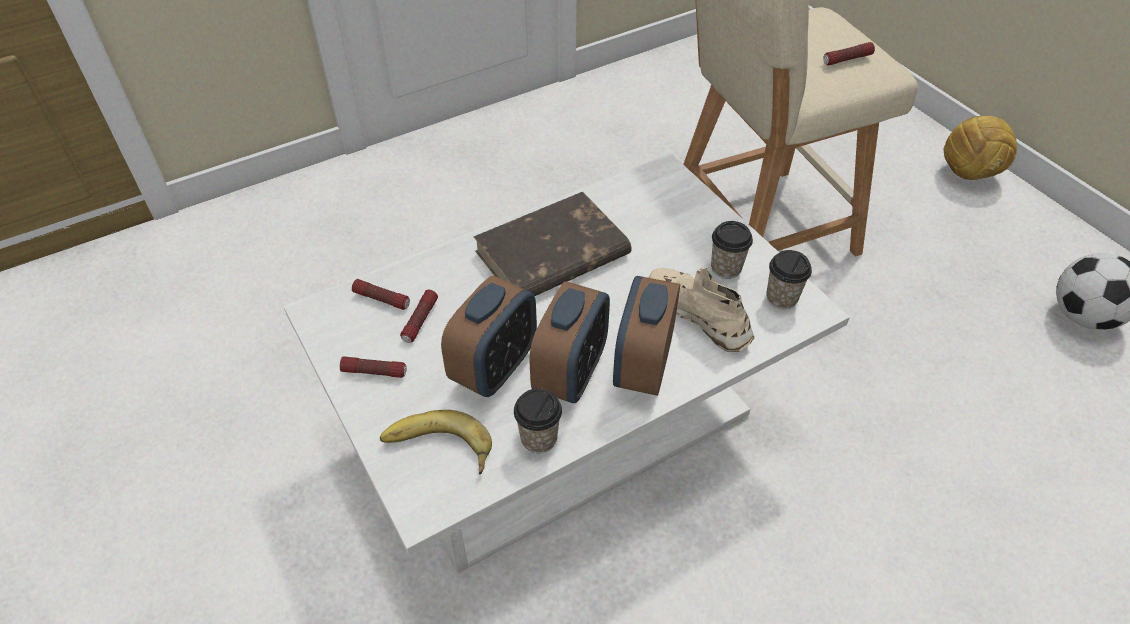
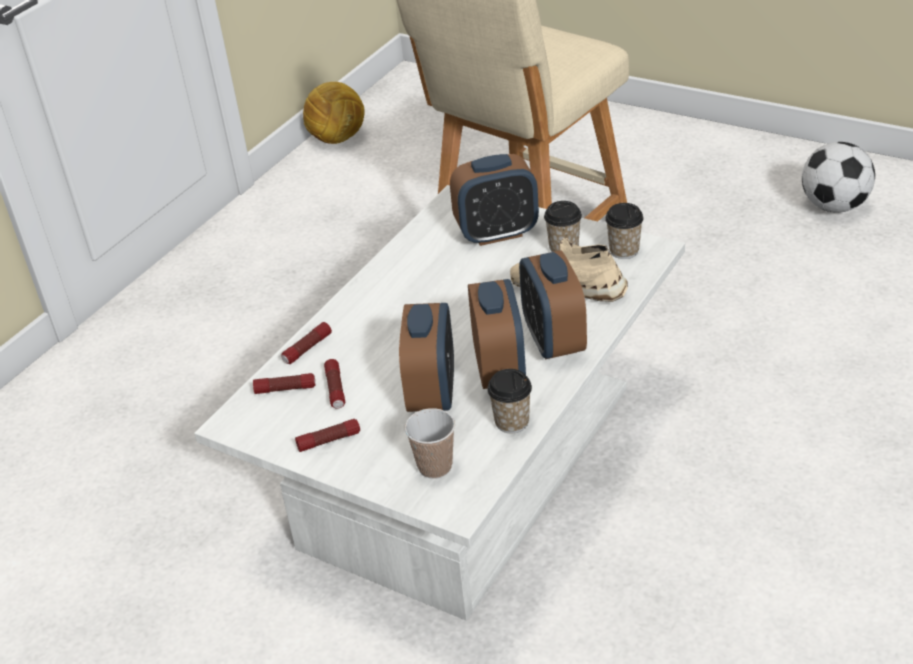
camera: 25 degrees left, 10 degrees down
(437, 450) = (435, 467): banana -> cup
(551, 254) = (408, 296): brown book -> none
(676, 223) = (497, 233): none -> alarm clock
(847, 60) = (562, 51): flashlight -> flashlight (307, 349)
(969, 173) = (676, 134): football -> football (338, 139)

